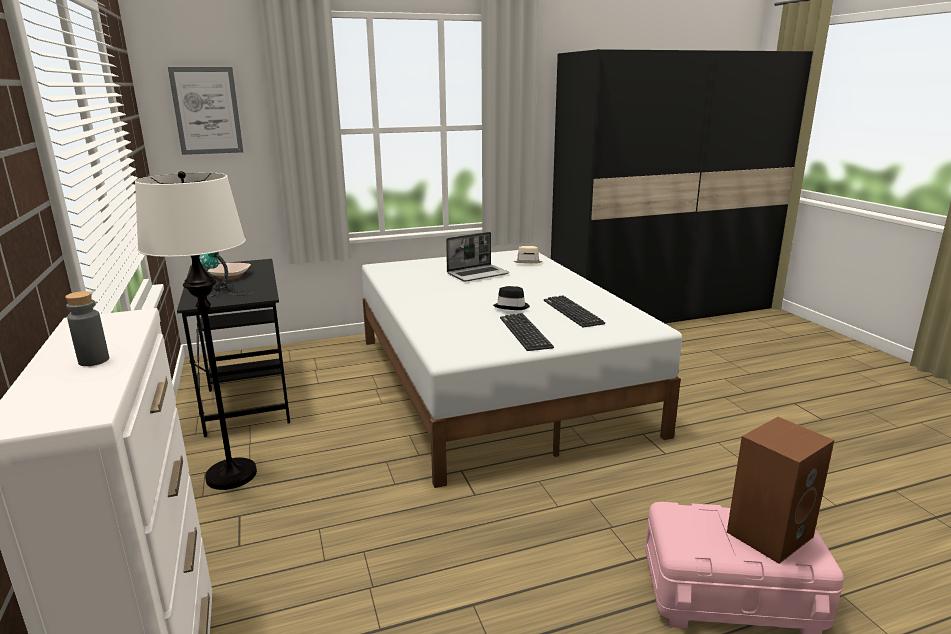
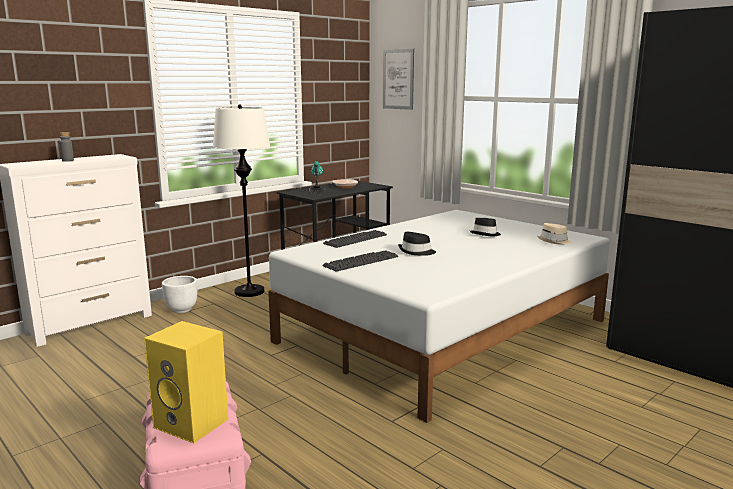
camera: 65 degrees right, 5 degrees down
(226, 553) = (181, 310): none -> white planter
(478, 274) = (486, 234): laptop -> black hat
(572, 312) = (430, 268): keyboard -> keyboard (355, 239)
(769, 533) = (193, 423): brown speaker -> yellow speaker

